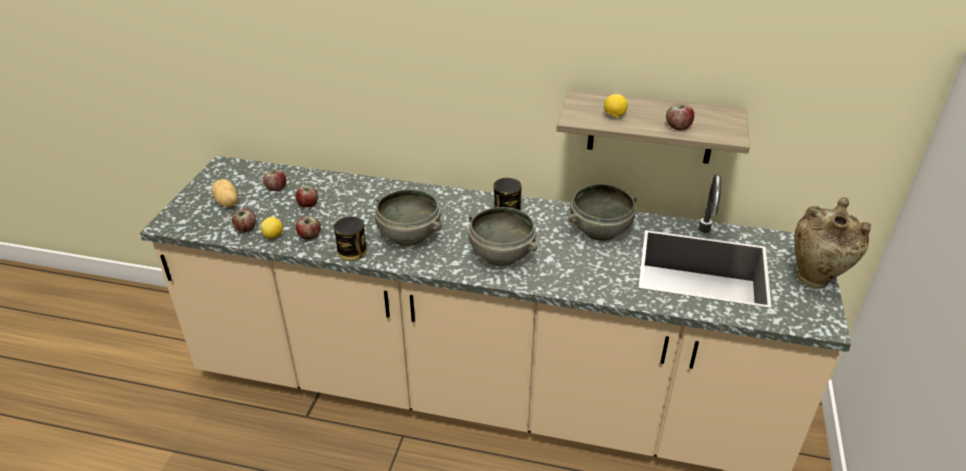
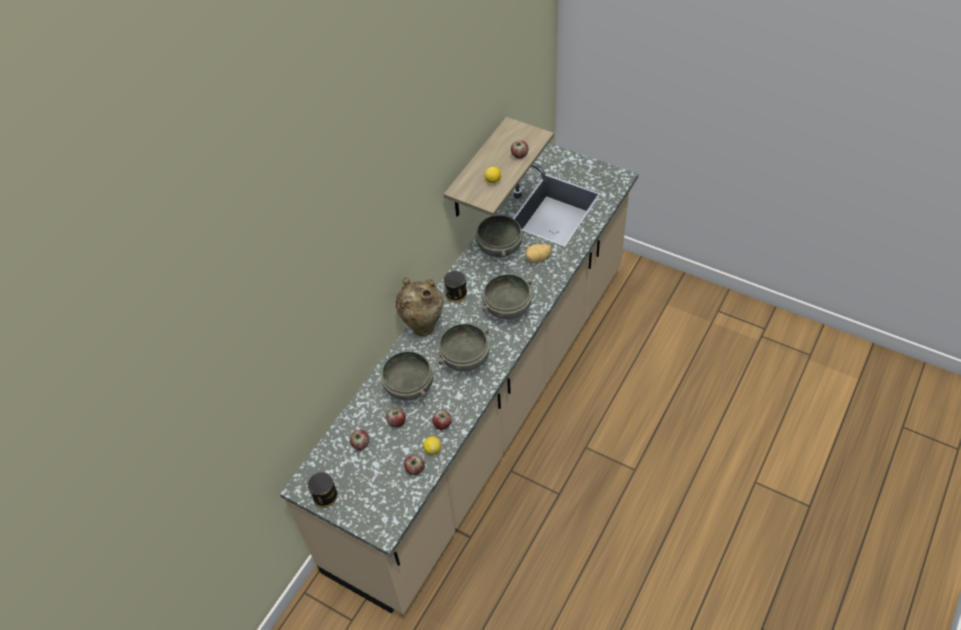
camera: 70 degrees left, 15 degrees up
(226, 203) = (369, 484): potato -> potato (538, 259)
(352, 251) = (472, 397): can -> can (325, 496)
(358, 204) = (410, 386): none -> grey bowl
(816, 278) = (582, 164): beige vase -> beige vase (423, 325)

